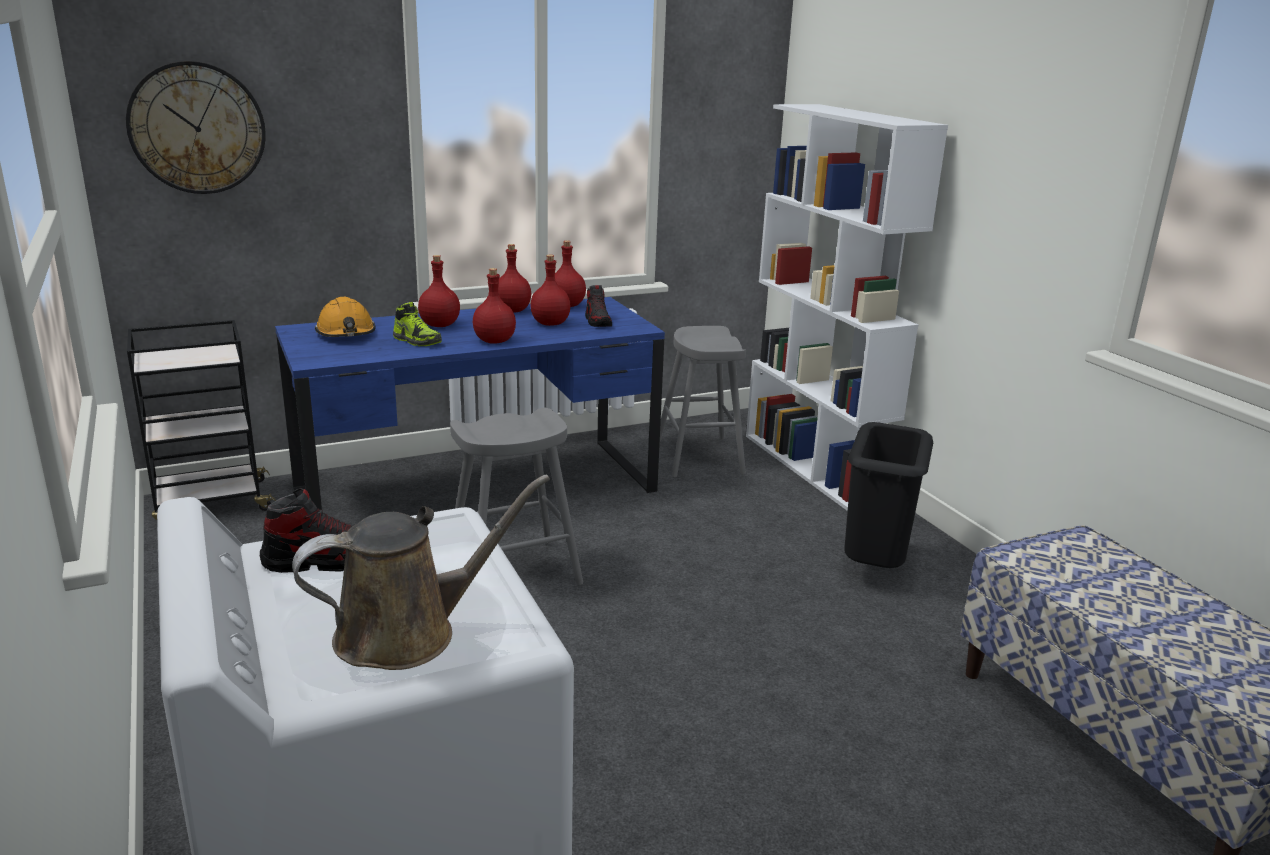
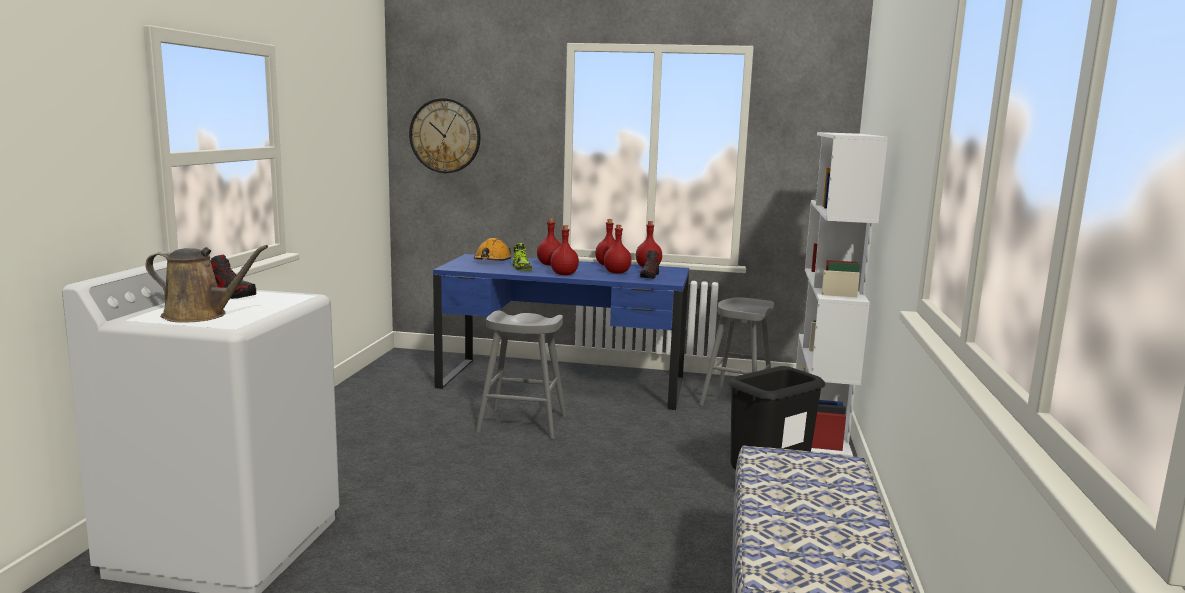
camera: 35 degrees right, 10 degrees down
(210, 503) = (418, 357): black cart -> none

